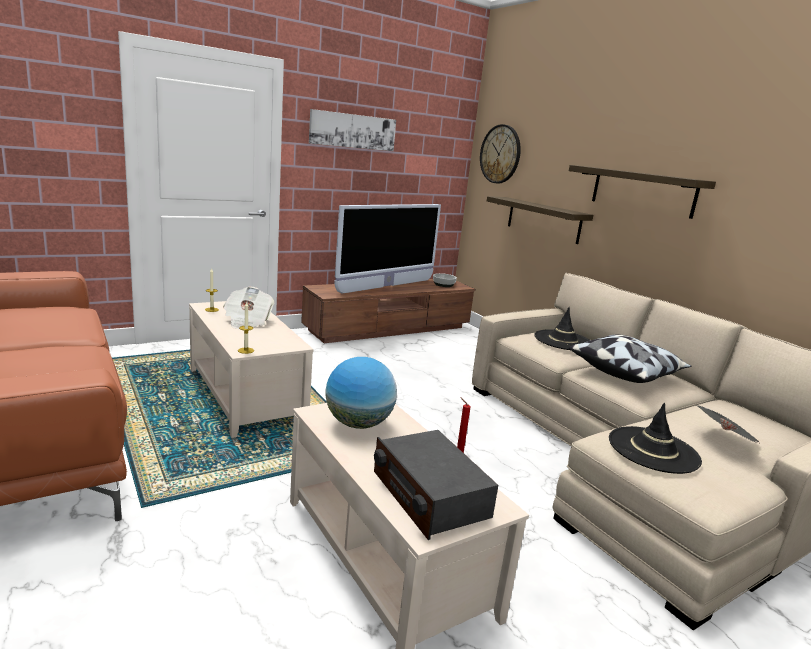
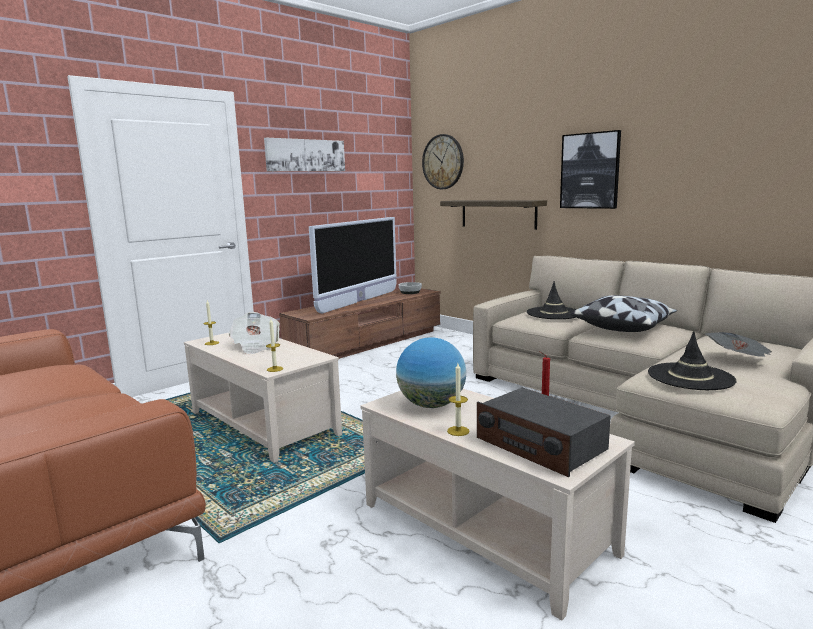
camera: 10 degrees left, 5 degrees down
(361, 459) = (458, 431): none -> candle
(642, 191) = (590, 171): shelf -> picture

